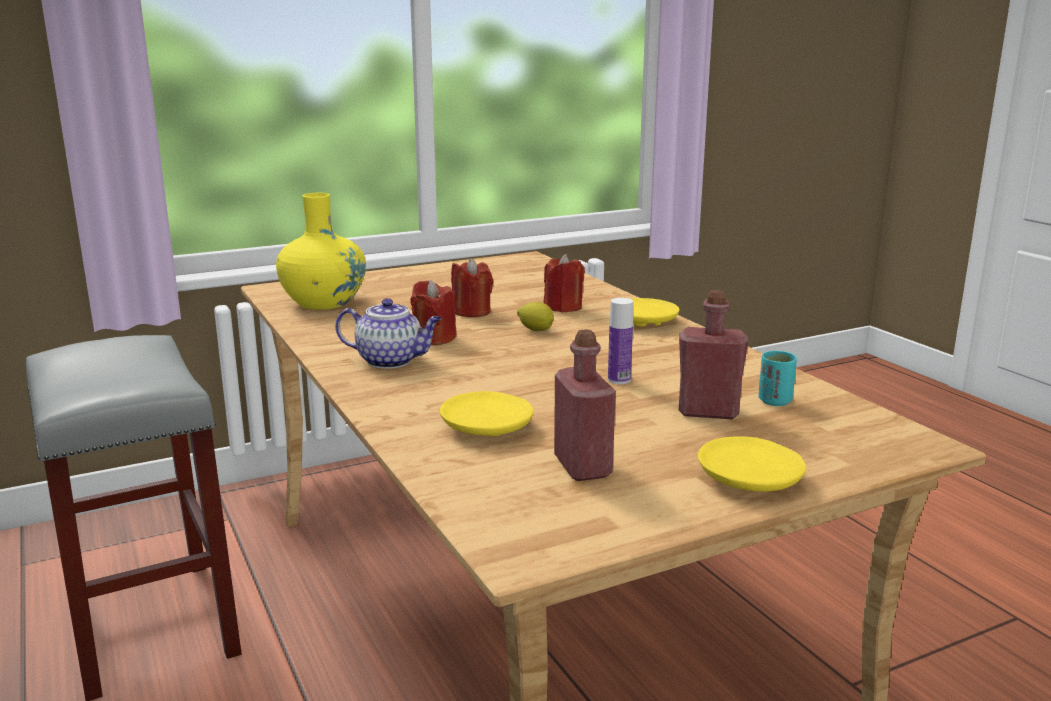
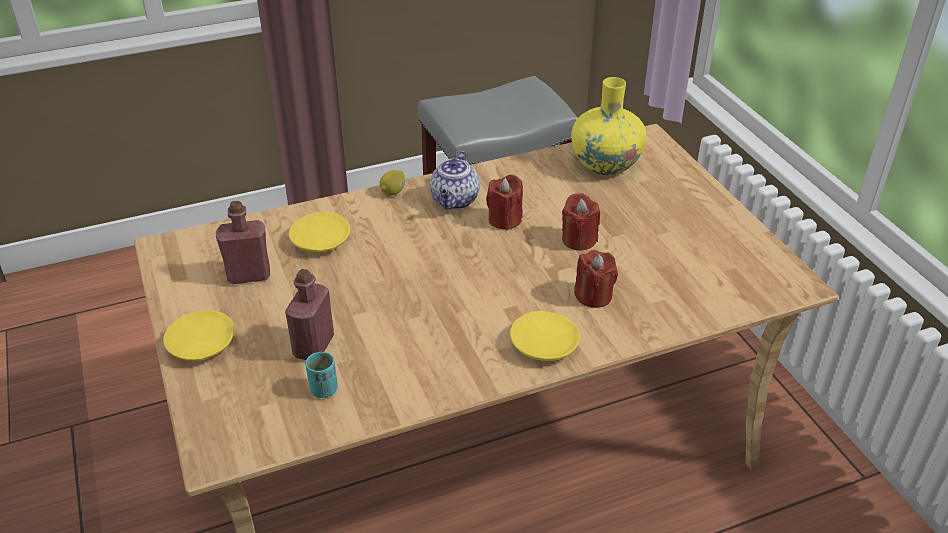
camera: 95 degrees right, 20 degrees up
(536, 330) = (523, 274): lemon -> lemon (393, 192)
(619, 380) = (391, 308): bottle -> none

